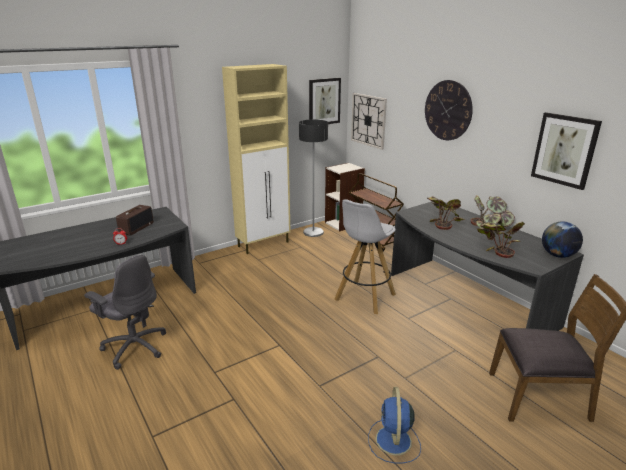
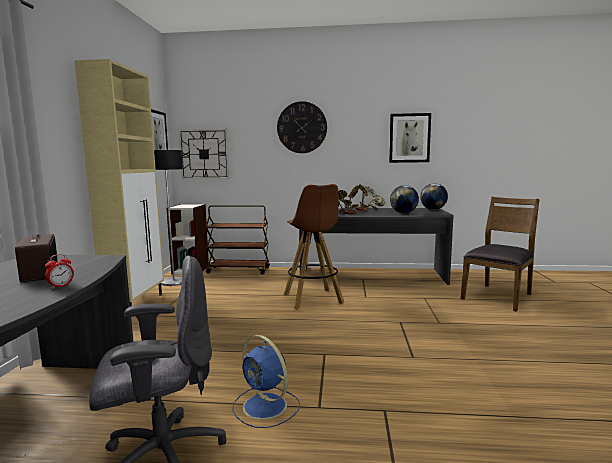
camera: 50 degrees left, 15 degrees down
(364, 298) = (313, 299): white stool -> brown stool
(393, 441) = (515, 353): blue fan -> blue fan (266, 407)
(496, 248) = (403, 213): potted plant -> globe

